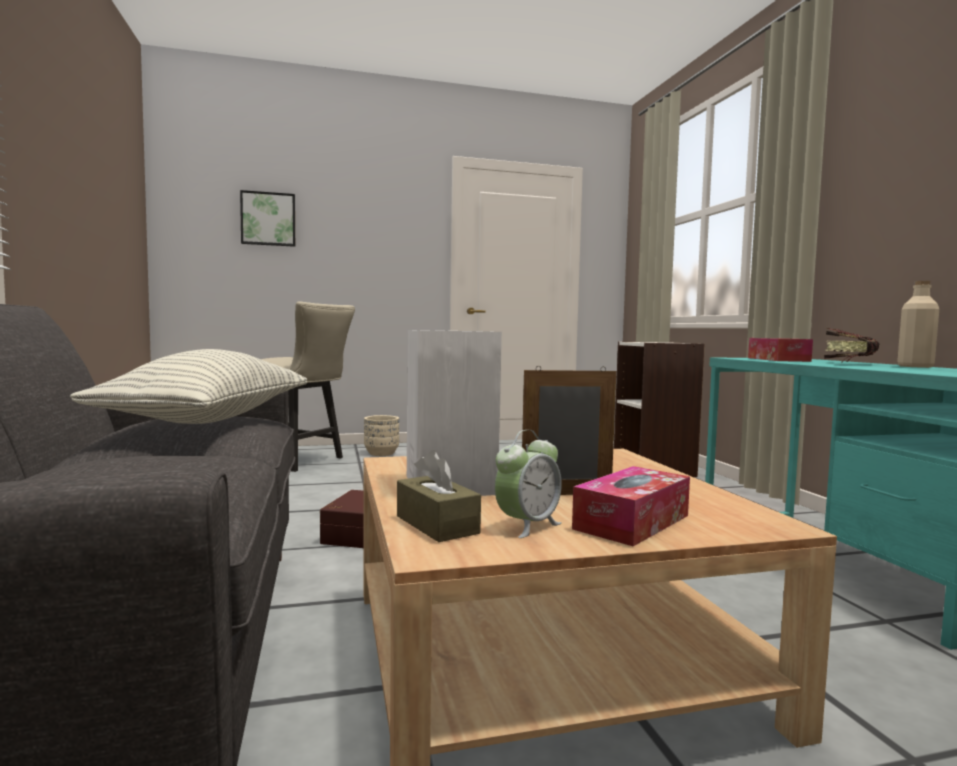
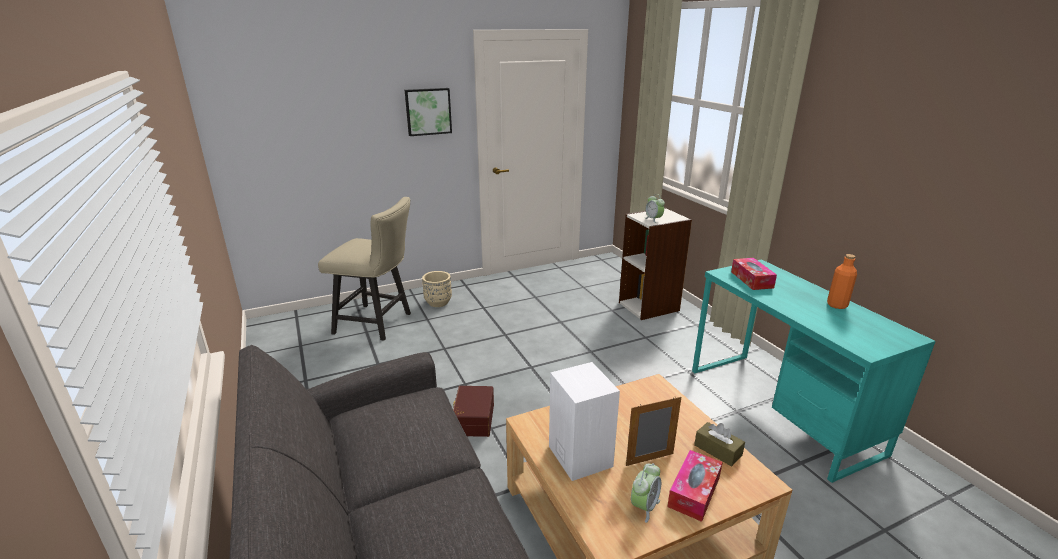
camera: 10 degrees left, 20 degrees up
(209, 420) = (411, 420): pillow -> none
(268, 219) = (311, 110): picture -> picture (428, 111)
(437, 524) = (598, 514): brown tissue box -> brown tissue box (717, 450)
(652, 342) = (653, 219): none -> alarm clock
(851, 363) = (799, 295): book -> none
(915, 366) = (837, 305): beige bottle -> orange bottle

